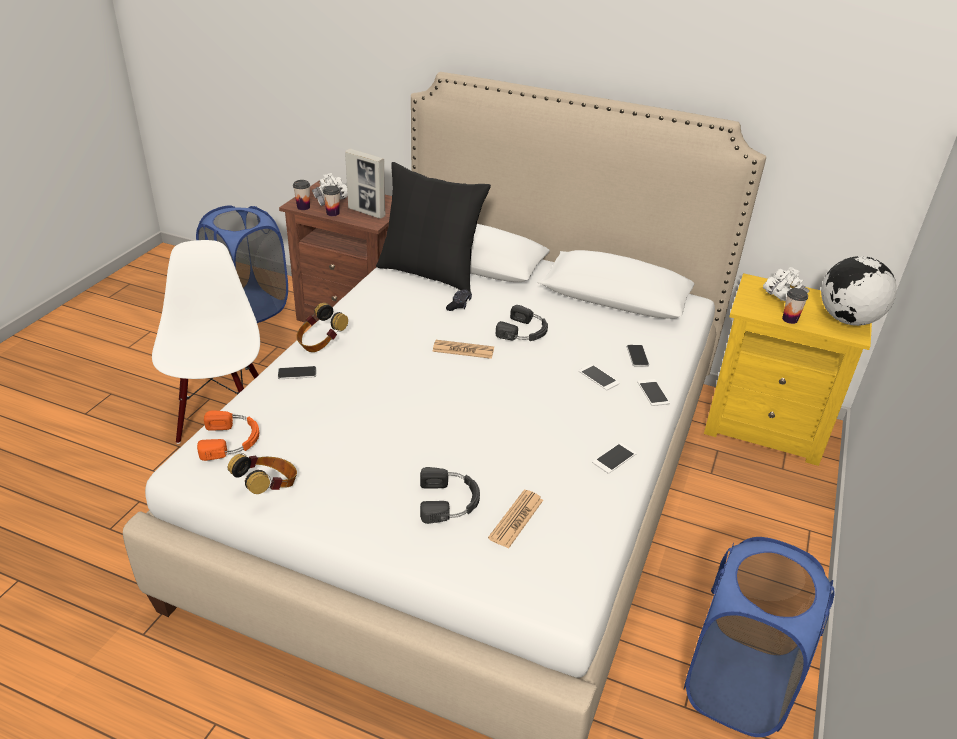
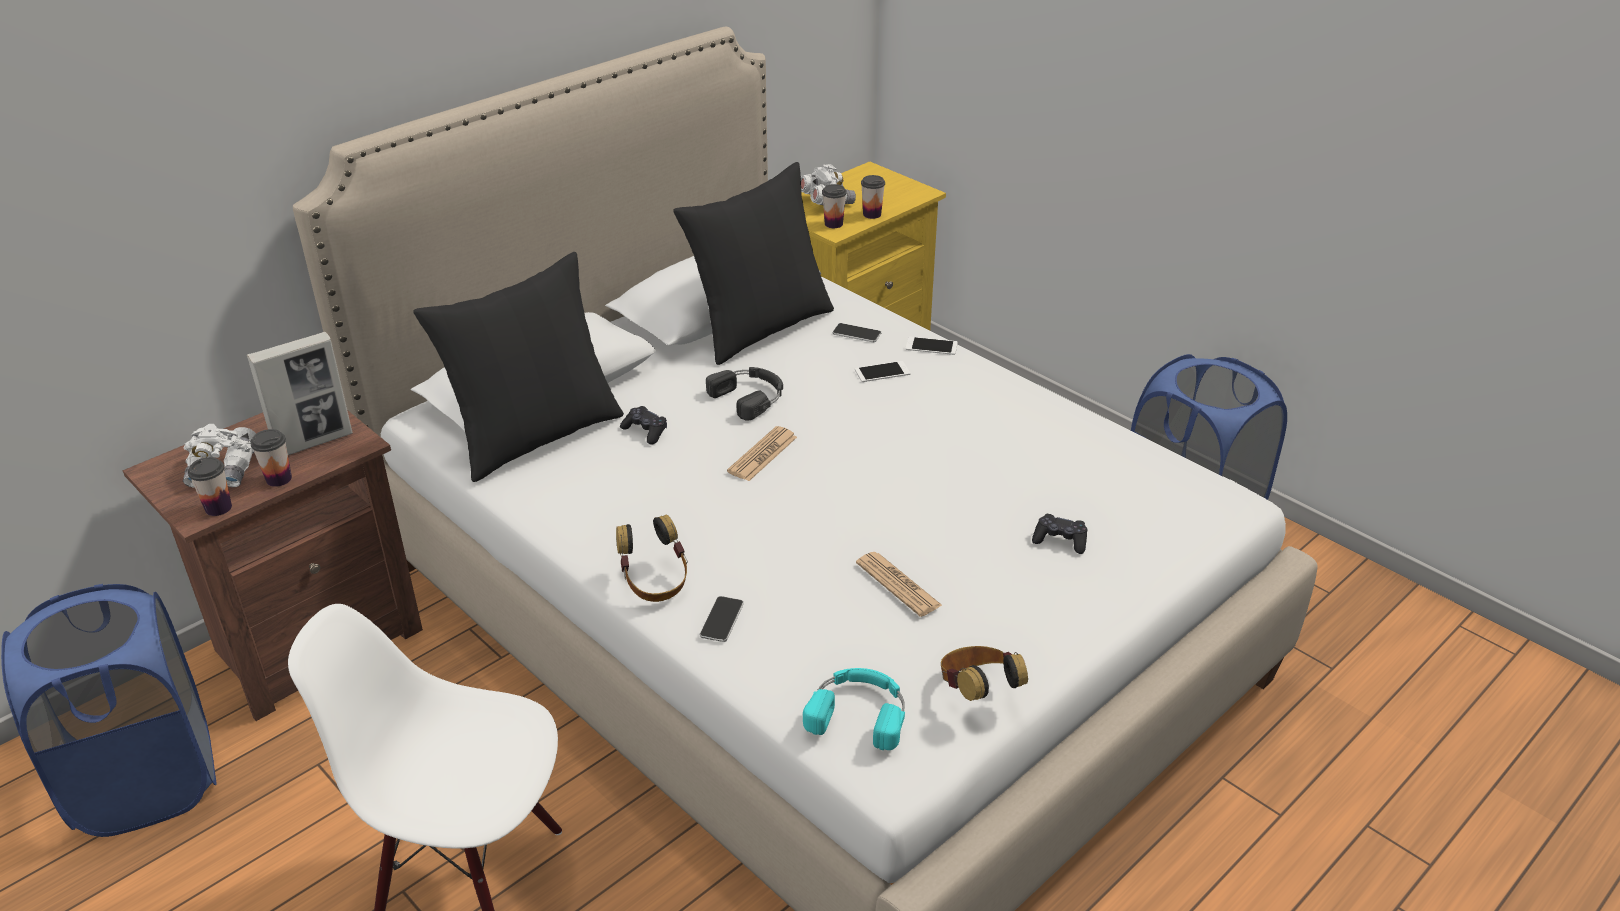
camera: 65 degrees left, 0 degrees up
(231, 440) = (859, 712): orange headphones -> turquoise headphones
(449, 501) = (1060, 540): black headphones -> black game controller
(516, 519) = (1108, 500): newspaper -> newspaper (898, 584)
(607, 317) = (761, 328): none -> black pillow
(614, 458) = (1033, 406): phone -> none
(755, 306) = (833, 224): none -> cup
(847, 320) = (894, 186): globe -> none

